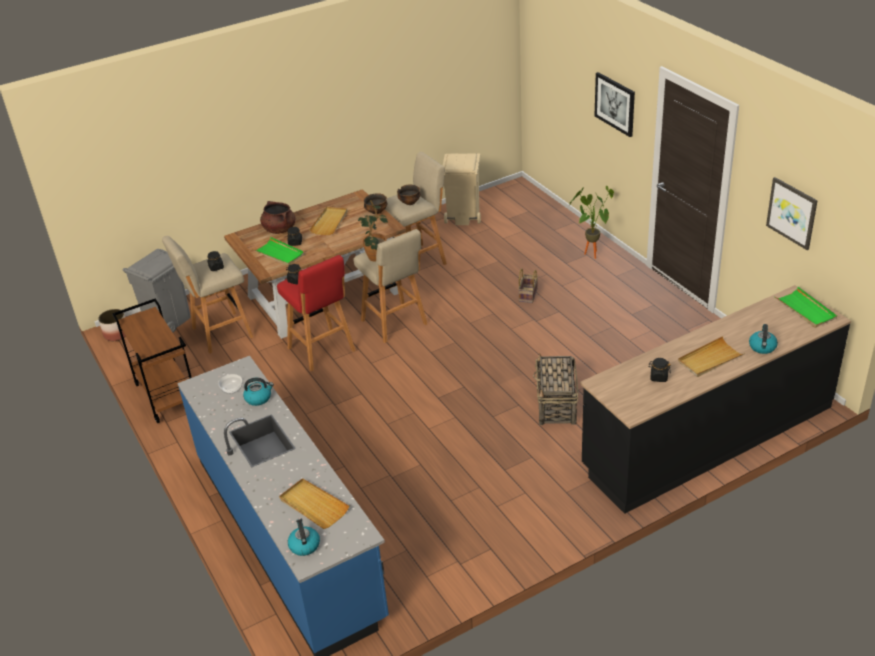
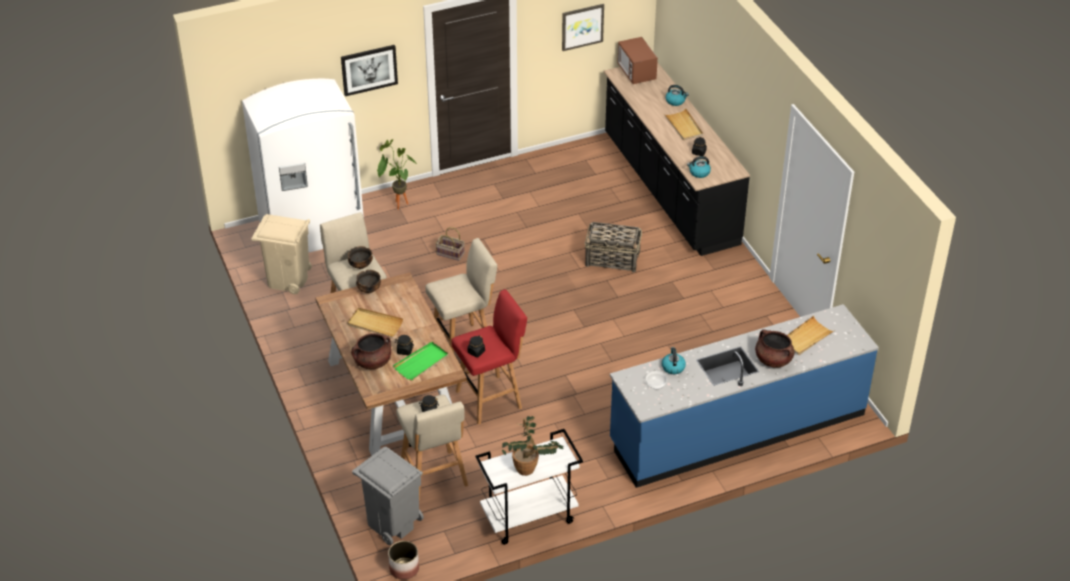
camera: 85 degrees left, 5 degrees up
(166, 395) = (528, 518): brown cart -> white cart
(271, 477) = (773, 360): none -> brown cooking pot
(304, 545) = (846, 343): kettle -> kettle (699, 173)
(375, 259) = (459, 296): potted plant -> potted plant (530, 470)
(535, 216) = (312, 230): none -> white fridge
(805, 309) = (636, 73): green tray -> microwave

